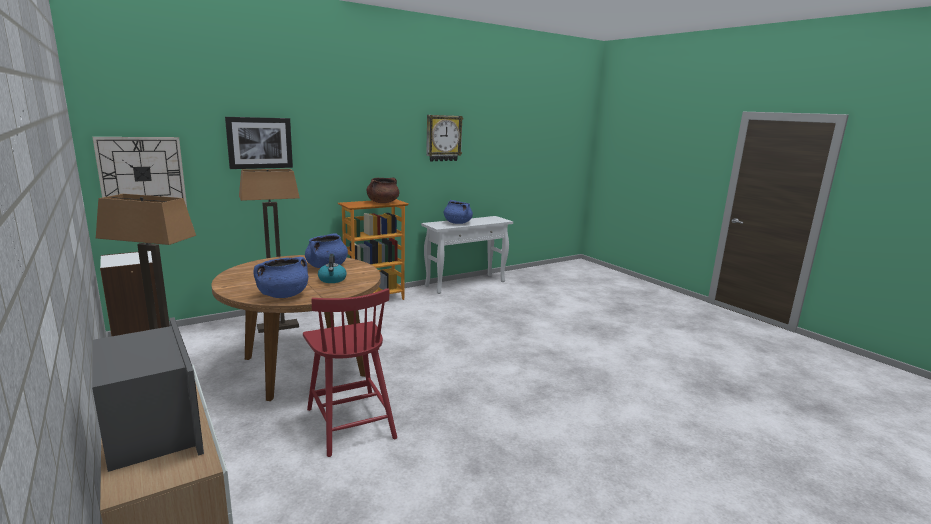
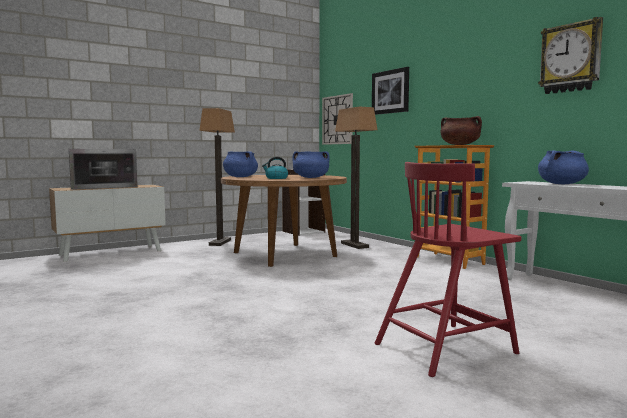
camera: 90 degrees right, 10 degrees down
(350, 422) = (198, 267): red chair -> red chair (446, 348)

